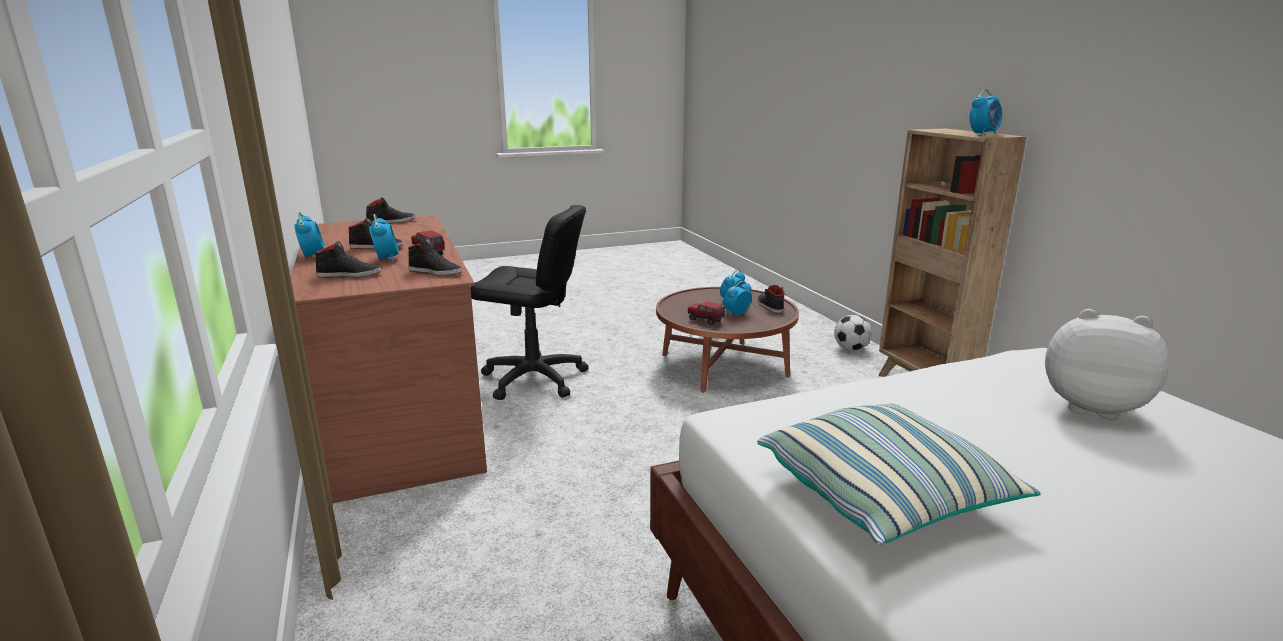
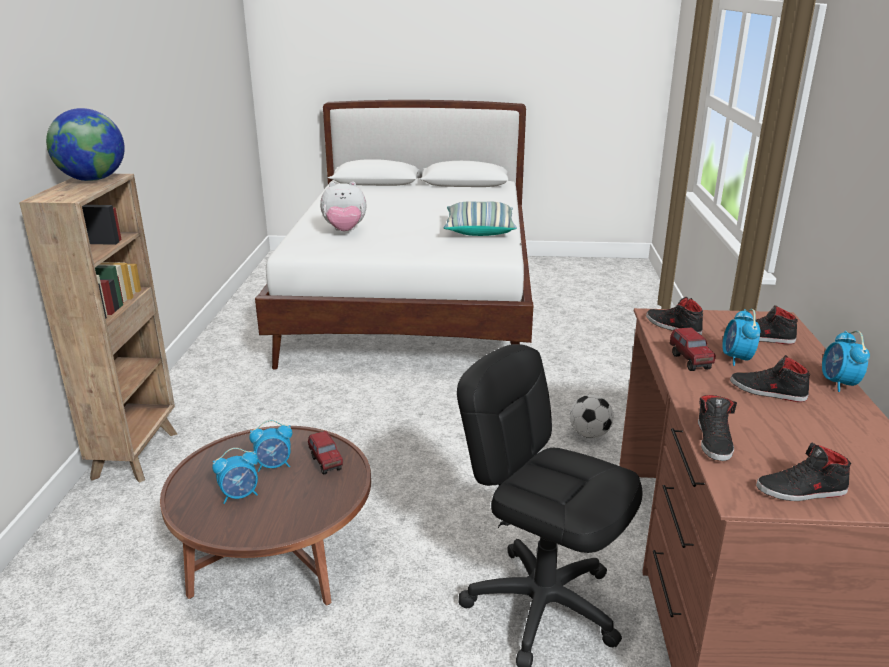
camera: 155 degrees left, 5 degrees up
(769, 306) = (211, 470): black shoe -> black shoe (714, 441)
(851, 349) = (84, 532): football -> football (589, 434)
(983, 134) = (93, 180): alarm clock -> globe
(1090, 406) = (344, 231): plush toy -> plush toy turned 60 degrees counterclockwise

